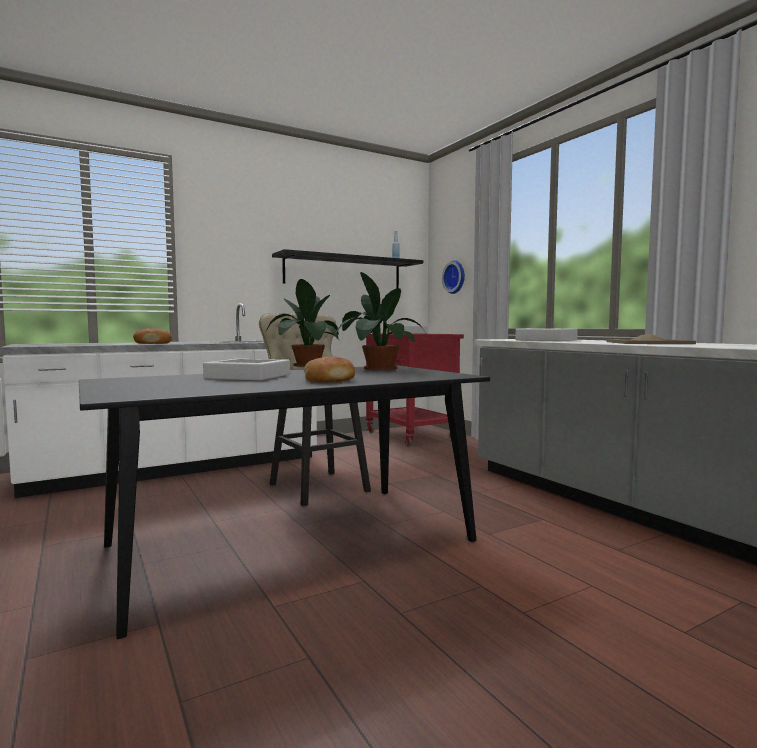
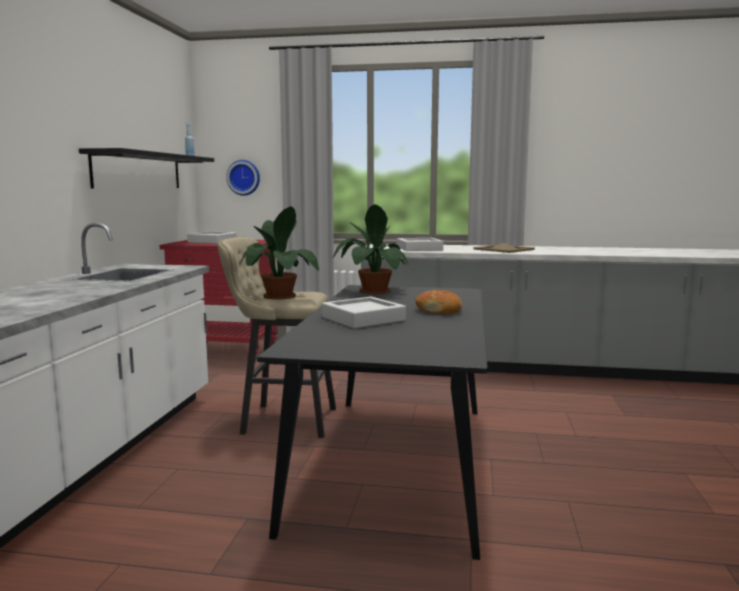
camera: 50 degrees left, 5 degrees up
(153, 343) = (66, 294): bread -> none

